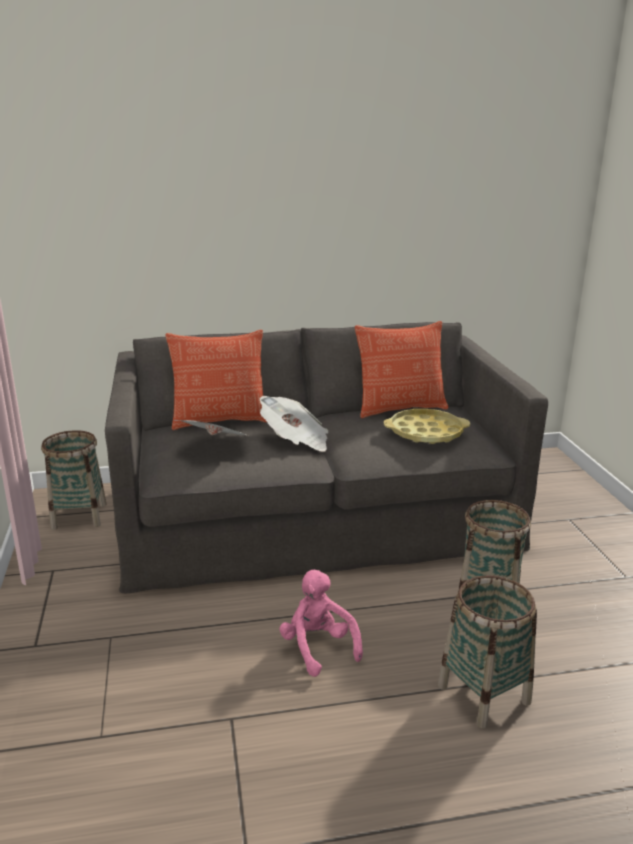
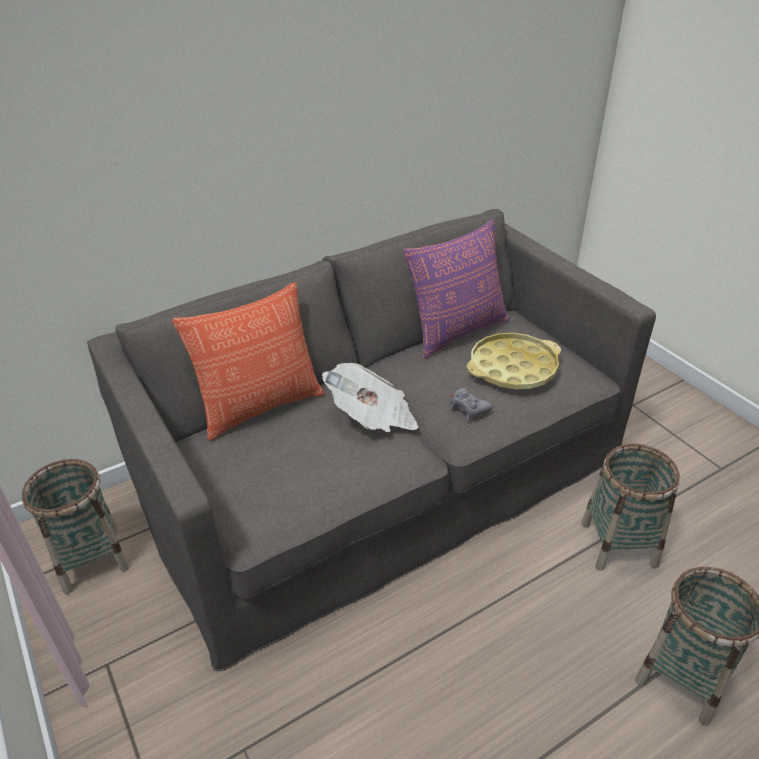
camera: 20 degrees left, 15 degrees up
(216, 446) = (288, 459): newspaper -> none
(318, 647) = (489, 673): pink plush toy -> none
(370, 446) = (468, 408): none -> grey game controller
(400, 409) = (457, 332): orange pillow -> purple pillow

